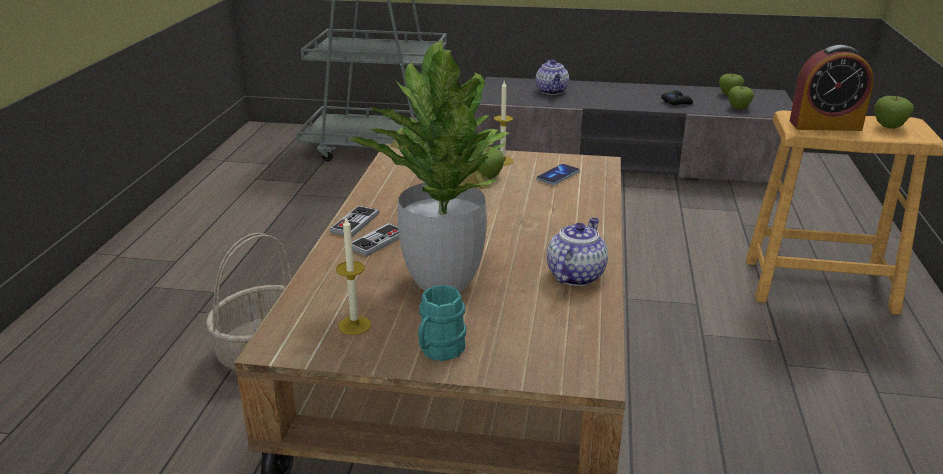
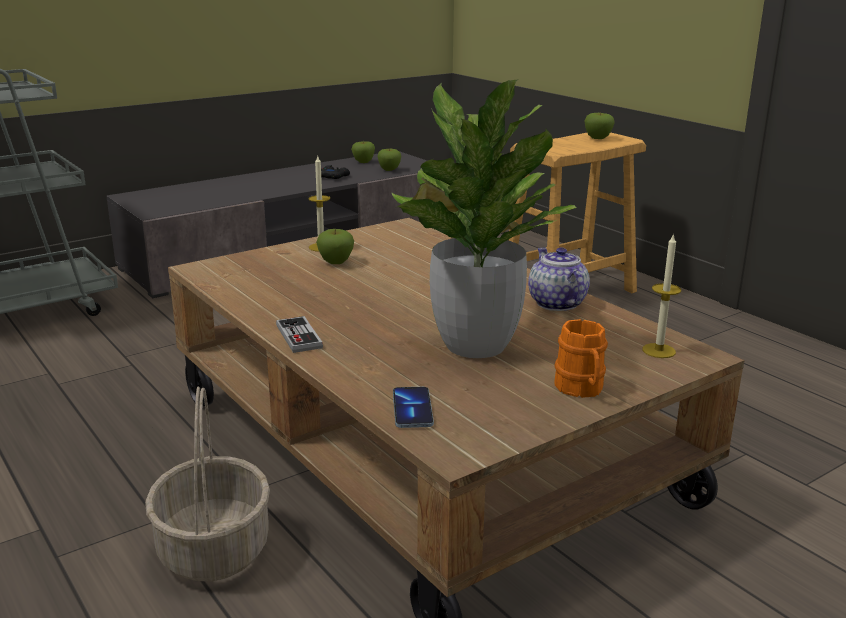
camera: 45 degrees left, 5 degrees down
(354, 325) = (483, 405): candle -> candle (658, 350)
(378, 241) = (355, 341): game controller -> none
(438, 350) = (581, 389): turquoise mug -> orange mug
(552, 91) = (205, 193): teapot -> none
(558, 176) = (393, 244): phone -> phone (412, 409)
(825, 125) = (563, 146): alarm clock -> none

